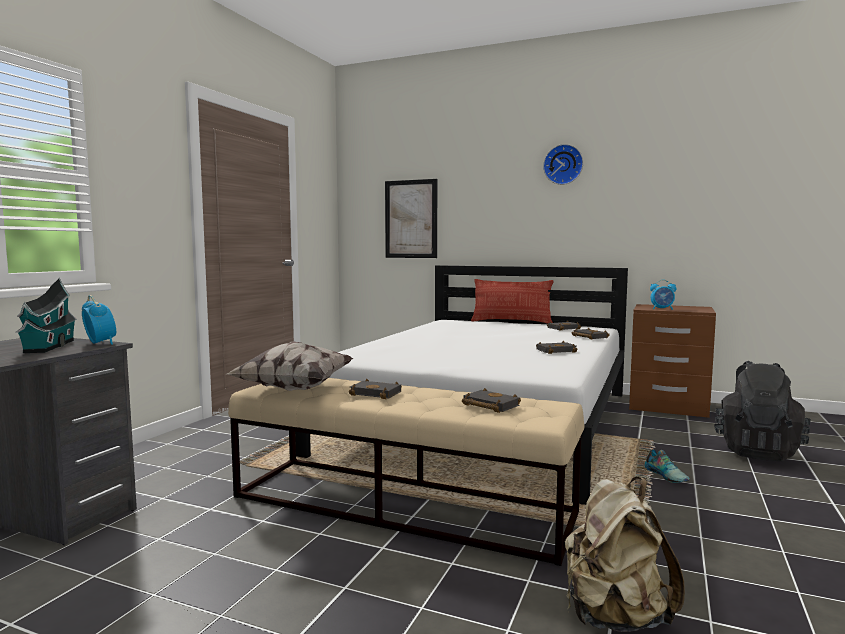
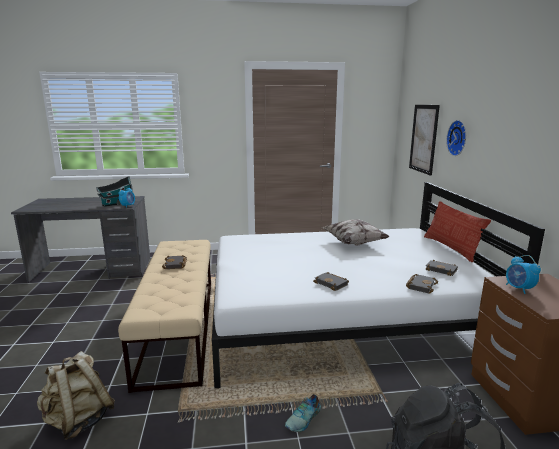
camera: 60 degrees right, 10 degrees up
(294, 388) = (174, 248): pillow -> pillow (354, 243)
(488, 405) = (166, 294): black book -> none
(563, 164) = (517, 97): wall clock -> wall clock (458, 138)

